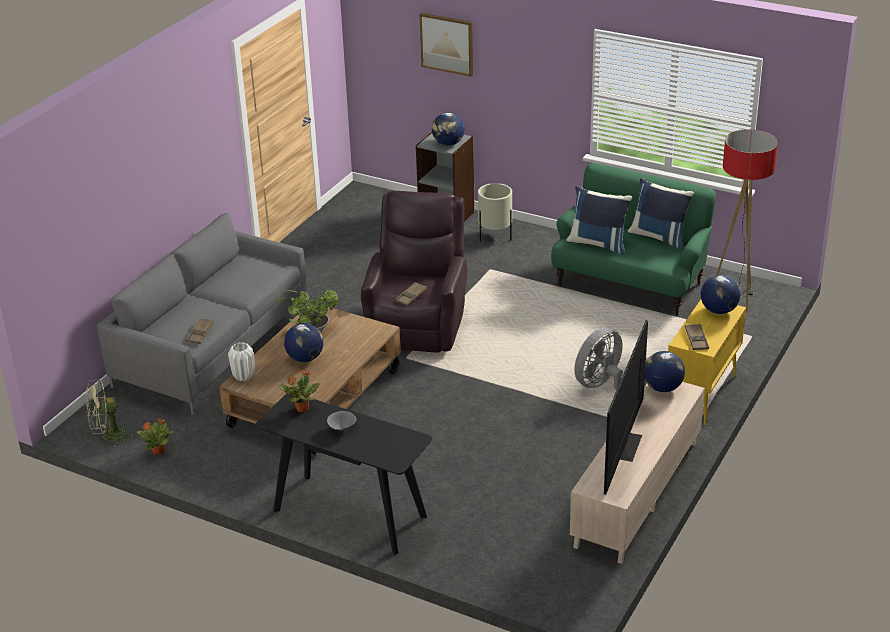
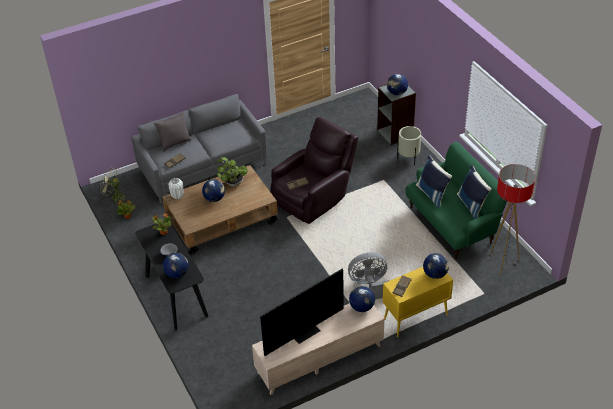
camera: 35 degrees right, 10 degrees up
(173, 312) = (174, 143): none -> grey pillow
(383, 446) = (177, 274): none -> globe
(447, 43) = (410, 32): picture -> none

